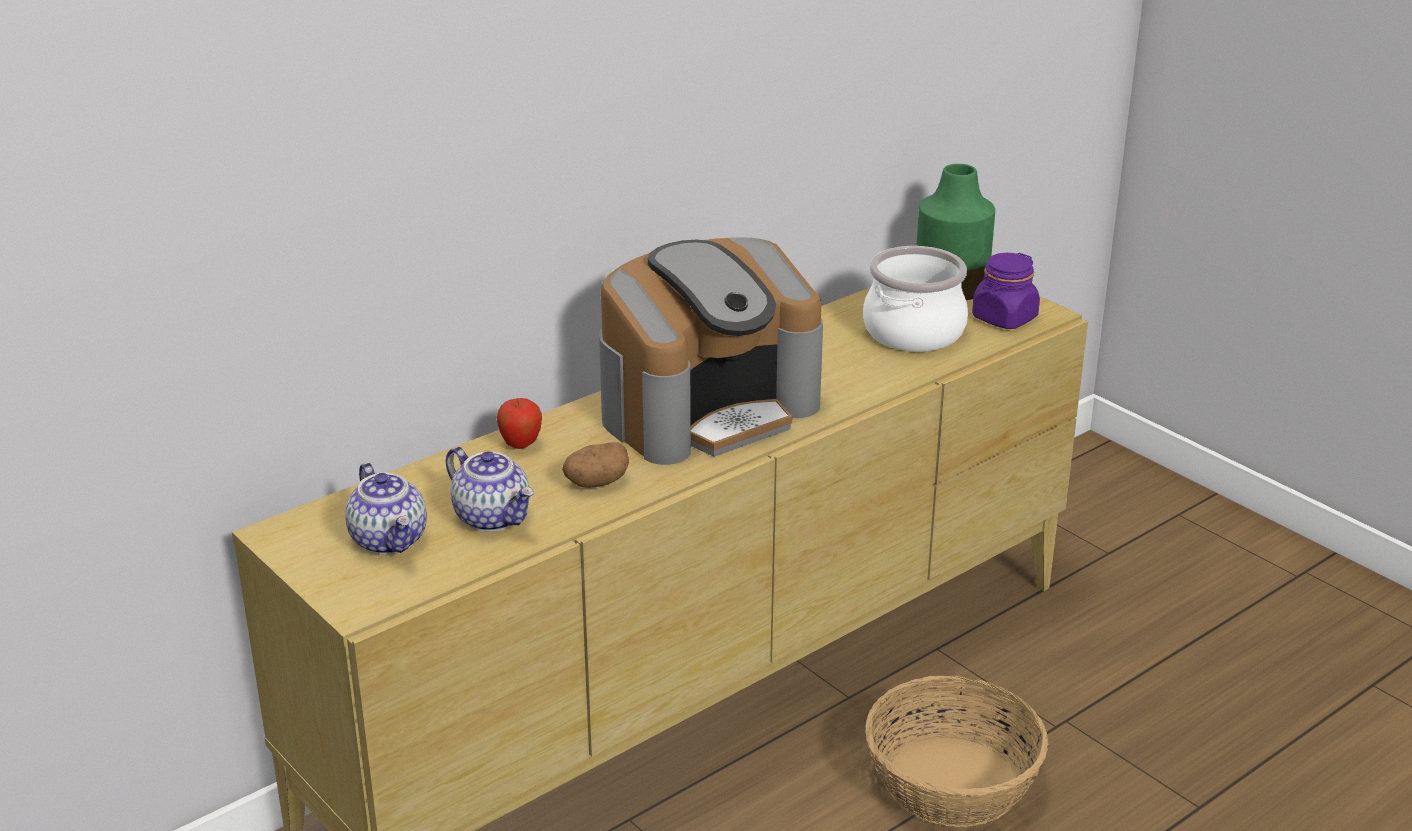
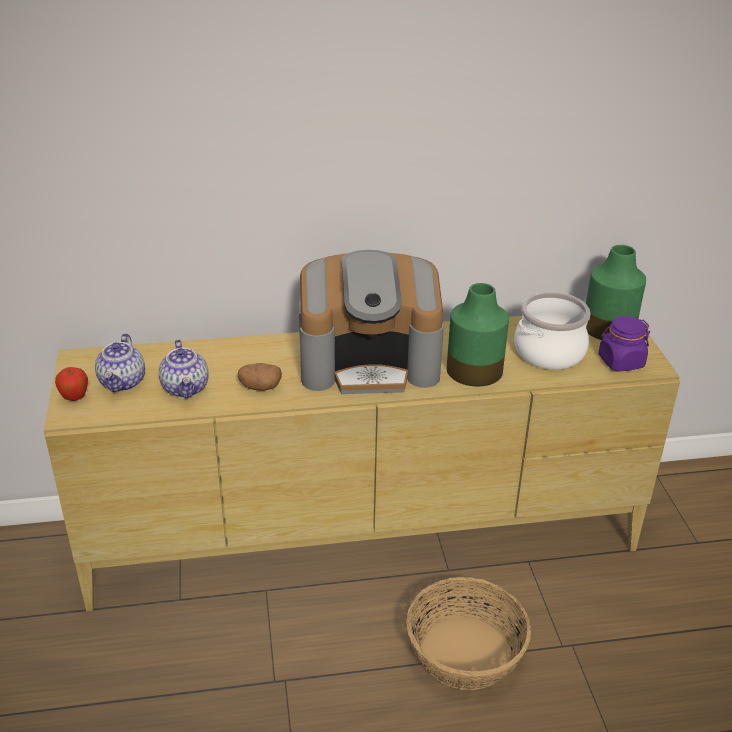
camera: 30 degrees right, 5 degrees up
(520, 445) = (246, 349): apple -> apple (75, 398)
(846, 377) = (474, 369): none -> green vase

